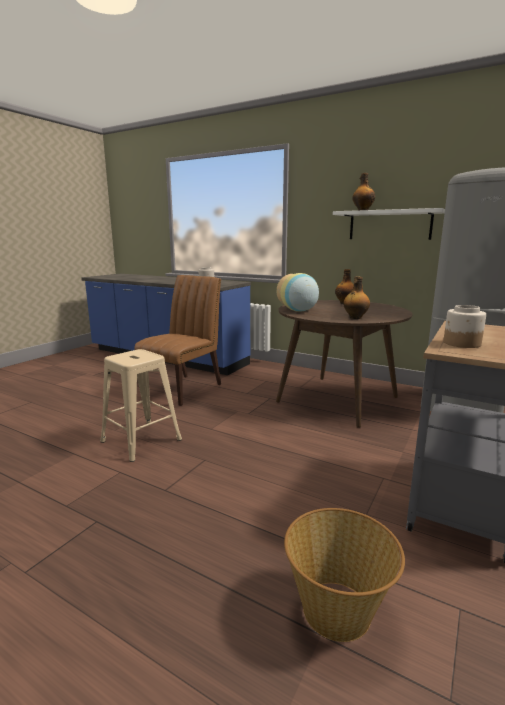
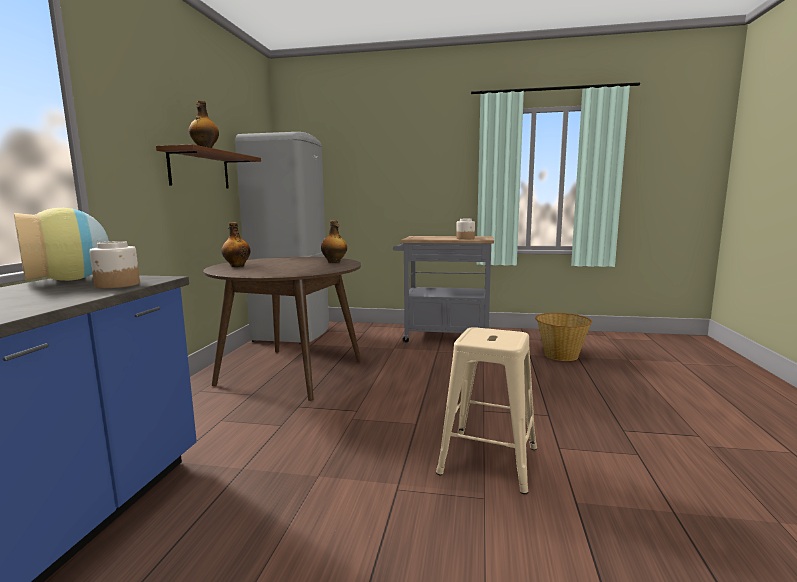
camera: 110 degrees left, 5 degrees down
(183, 390) = (278, 489): brown chair -> none
(298, 311) = (302, 272): vase -> vase (70, 280)
(389, 225) = (200, 170): white shelf -> brown shelf

